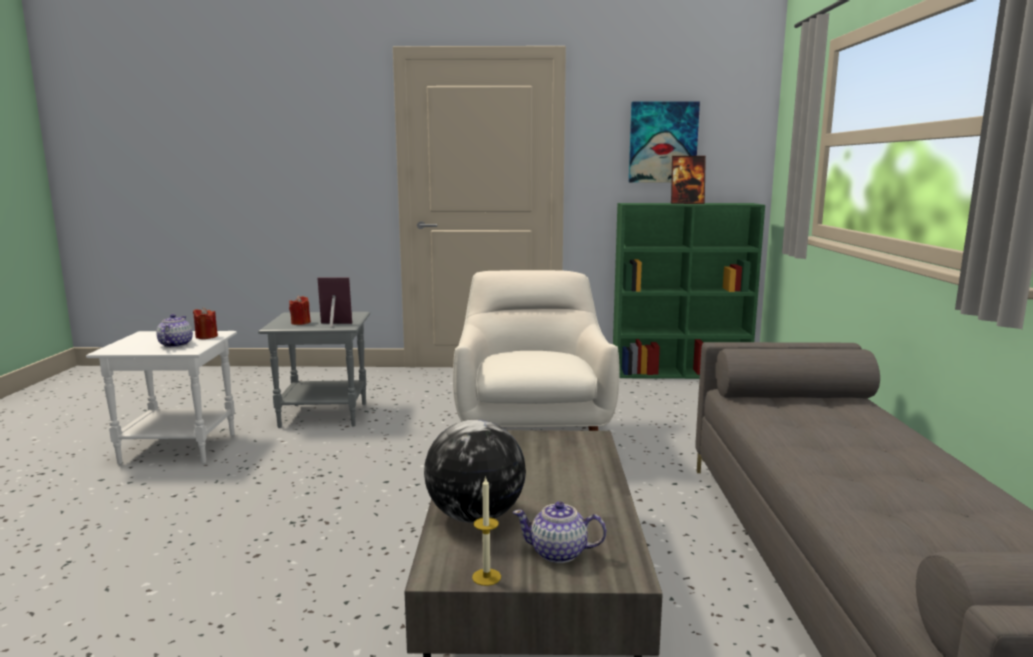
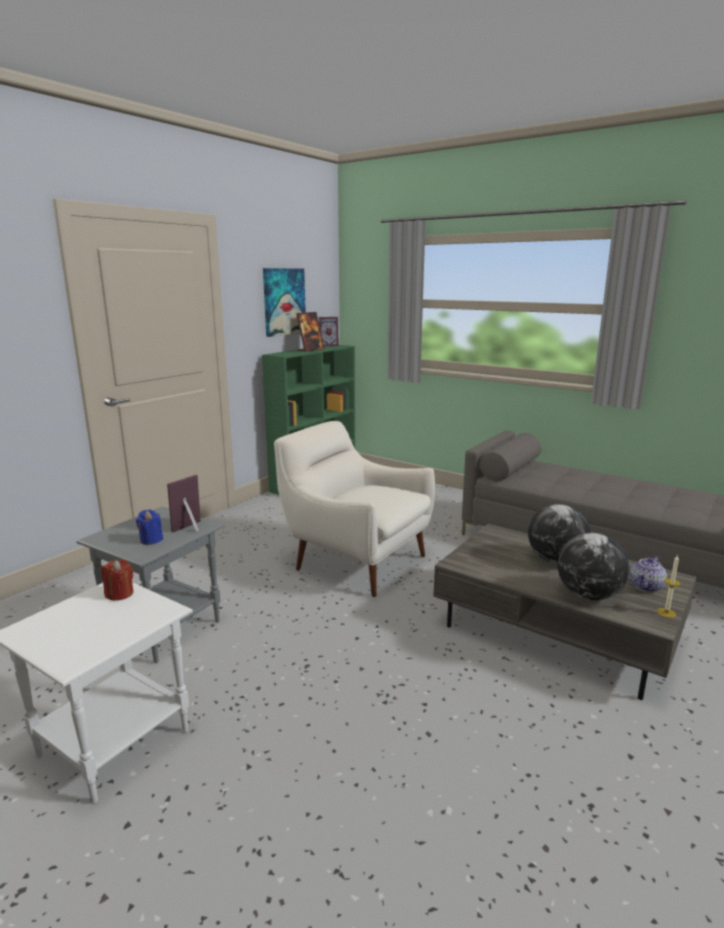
camera: 55 degrees left, 5 degrees up
(175, 345) = (127, 616): teapot -> none
(300, 323) = (151, 540): red candle -> blue candle
(556, 483) = (556, 560): none -> globe
(733, 203) = (328, 346): none -> picture frame

